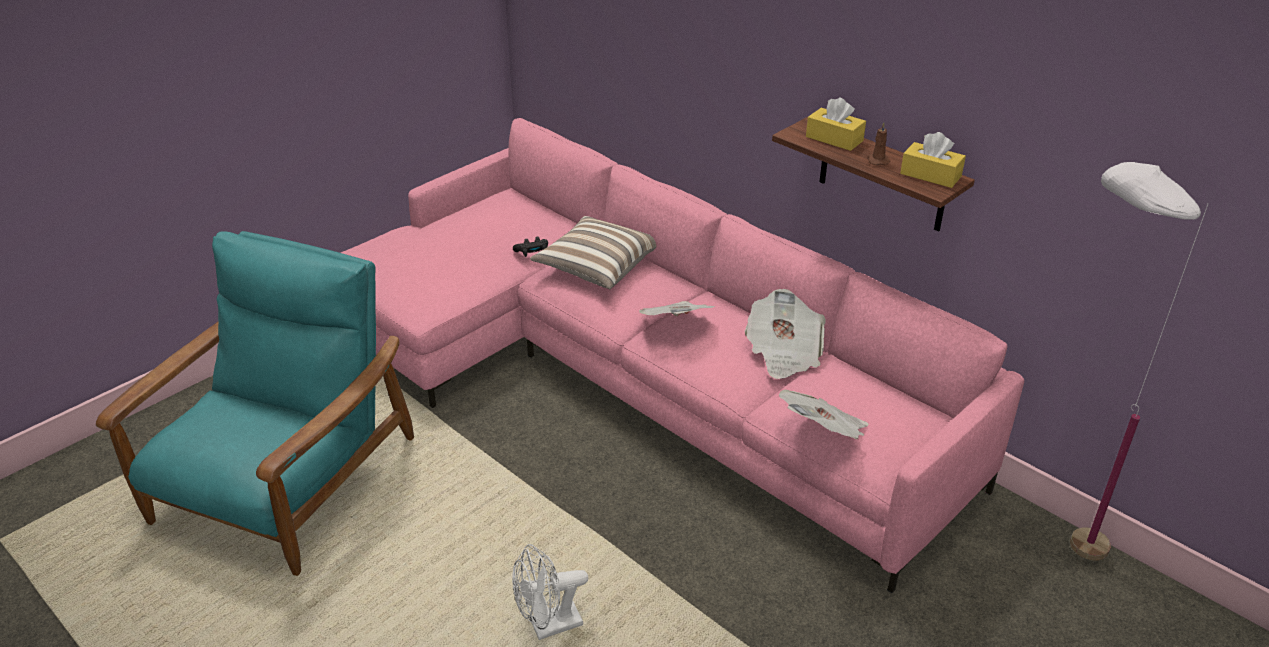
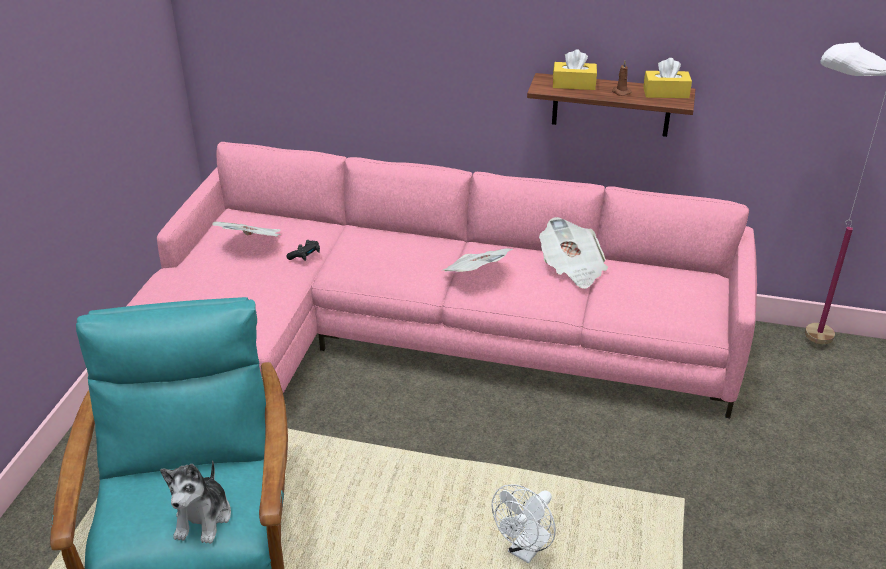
camera: 30 degrees left, 0 degrees up
(241, 454) = (203, 518): none -> plush toy
(597, 267) = (371, 250): pillow -> none
(824, 433) = (653, 314): newspaper -> newspaper (252, 244)

